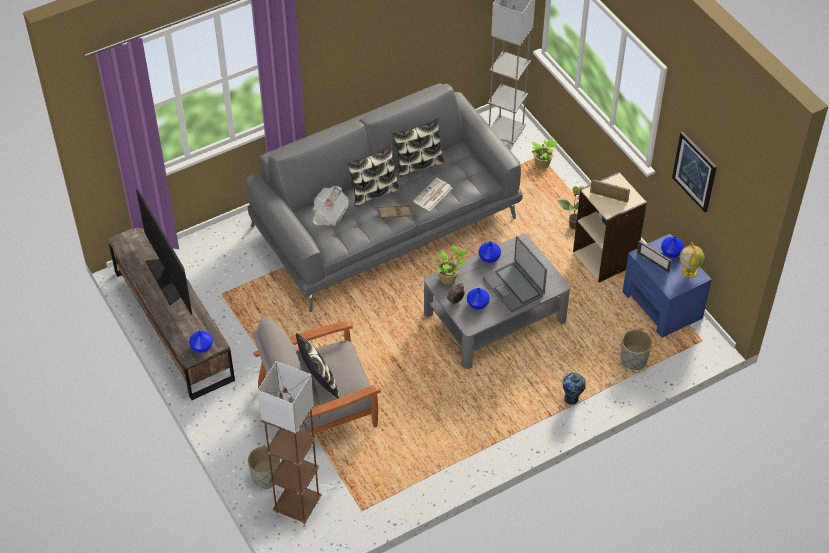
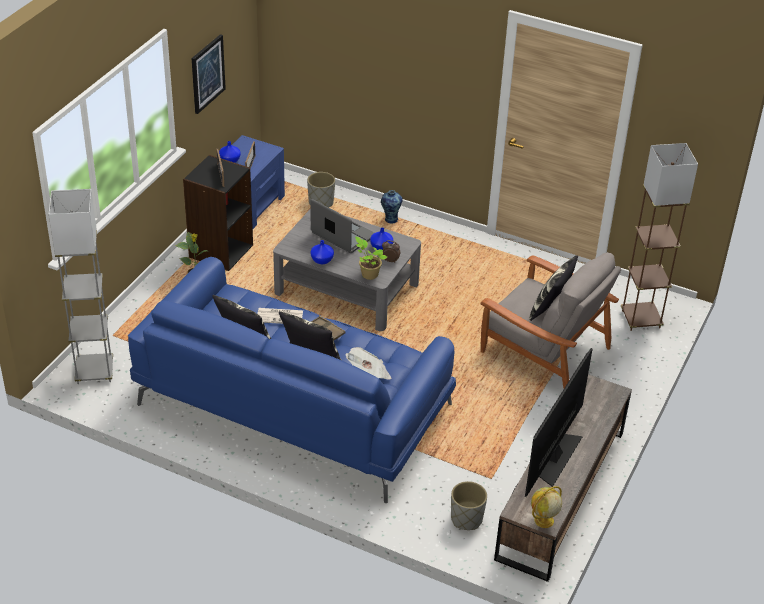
camera: 125 degrees left, 10 degrees down
(202, 347) = (600, 389): blue vase -> none
(266, 477) = (638, 348): grey planter -> grey planter (466, 518)
(386, 222) = (292, 404): grey sofa -> blue sofa
(514, 287) = (342, 235): laptop -> laptop turned 75 degrees counterclockwise
(543, 164) = (123, 329): potted plant -> none
(605, 258) = (220, 251): beige bookcase -> black bookcase
(688, 271) = (243, 147): globe -> globe (543, 521)

